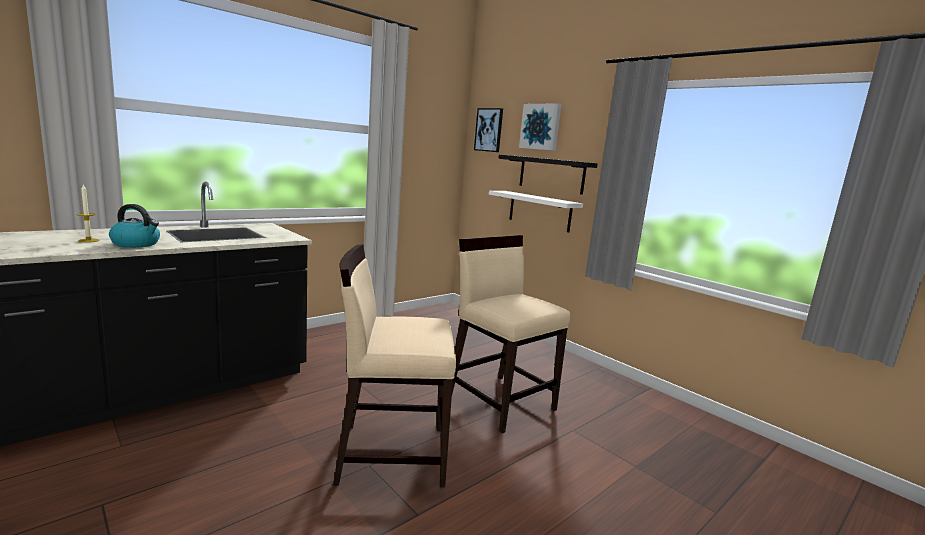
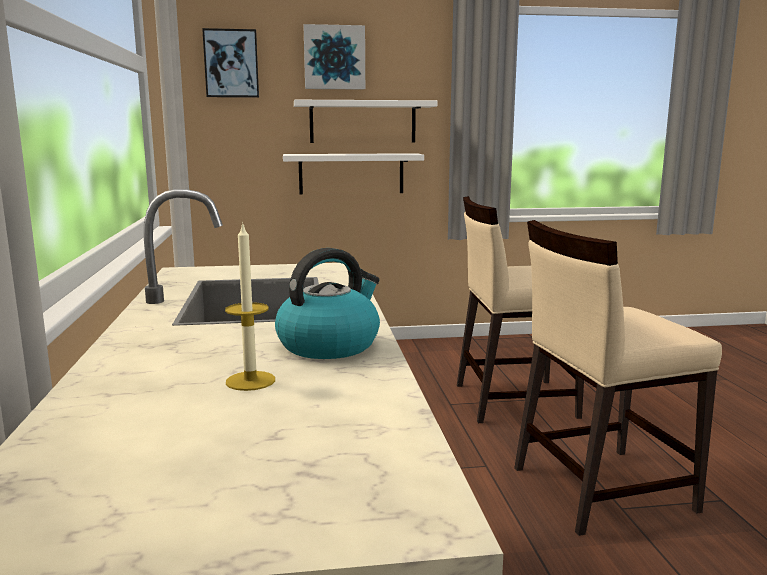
camera: 55 degrees left, 0 degrees up
(391, 453) = (599, 488): beige chair -> beige chair turned 45 degrees clockwise
(551, 174) = (363, 122): black shelf -> white shelf

